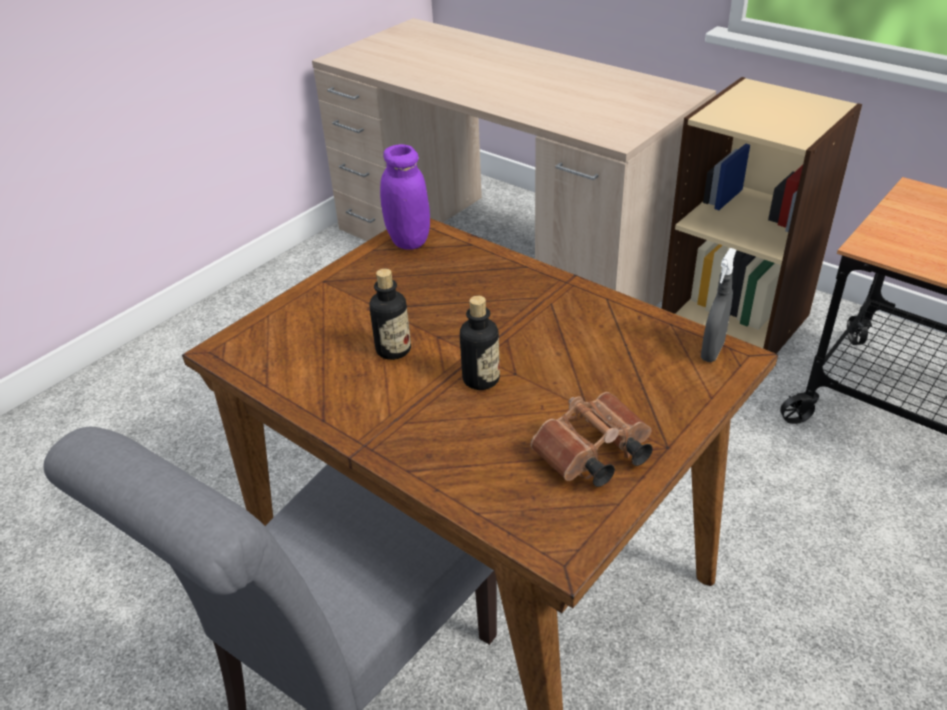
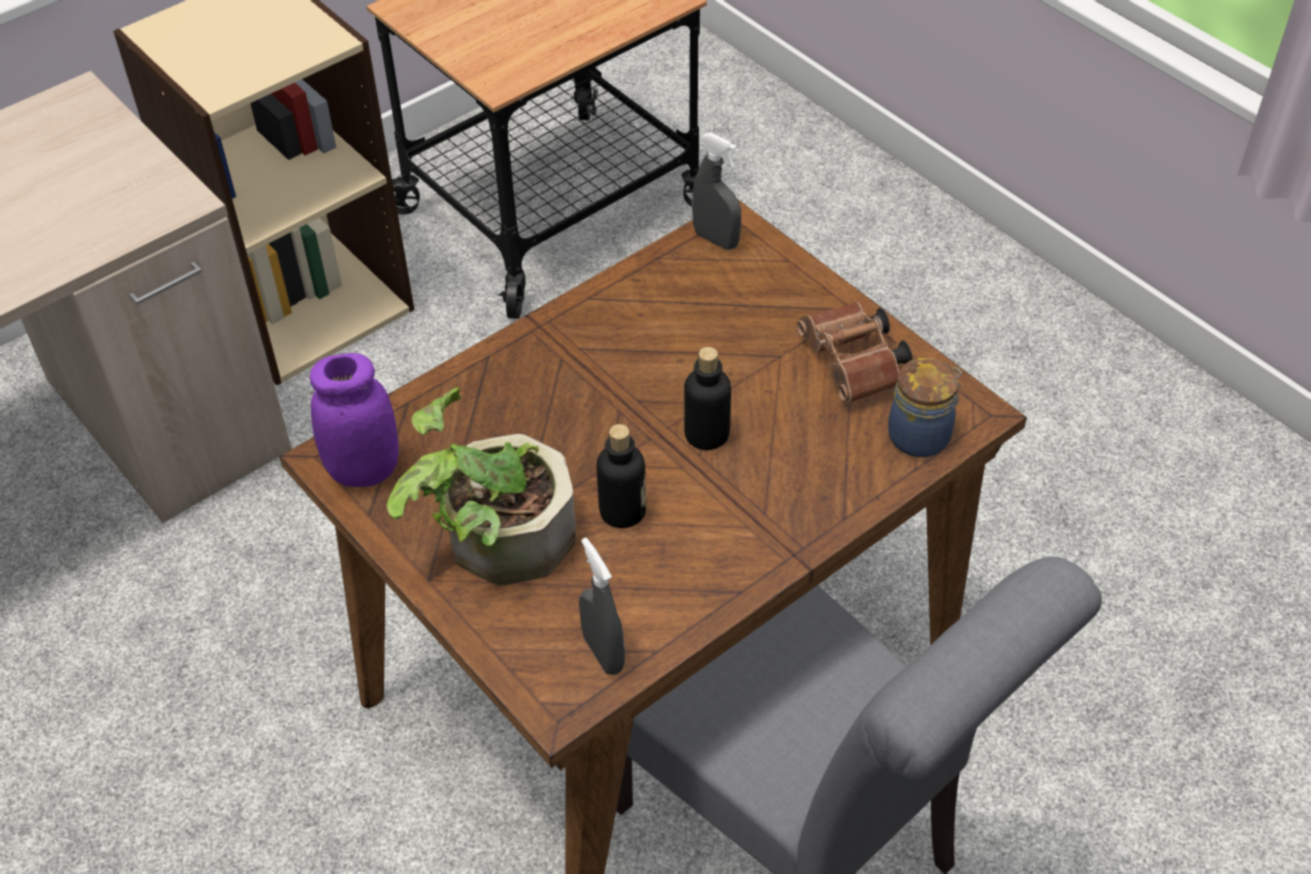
camera: 80 degrees left, 10 degrees up
(264, 361) = (603, 653): none -> grey spray bottle
(359, 299) = (493, 539): none -> potted plant
(519, 513) = (921, 435): none -> jar

